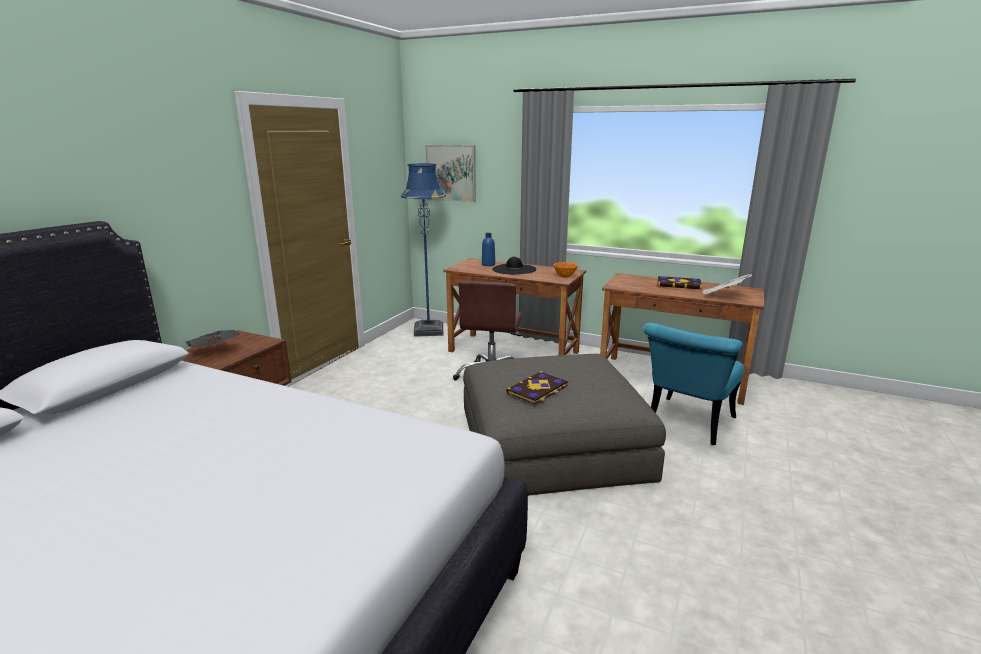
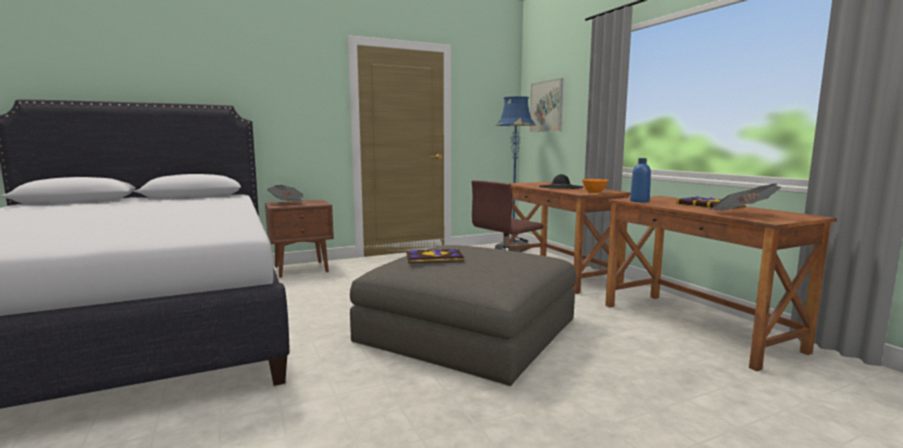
camera: 40 degrees right, 10 degrees down
(488, 264) = (547, 184): blue bottle -> blue bottle (639, 201)
(687, 425) = (635, 362): turquoise chair -> none

